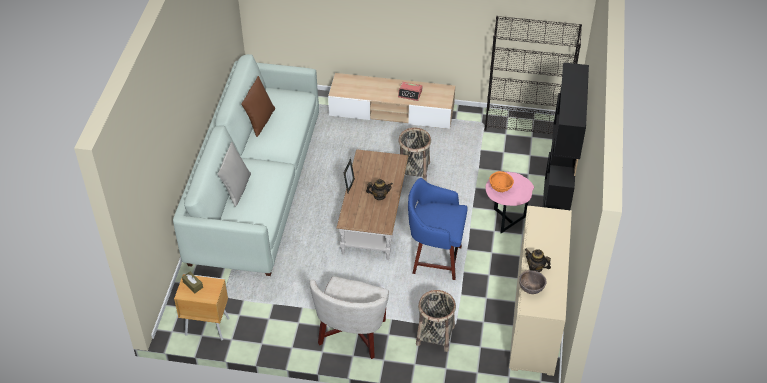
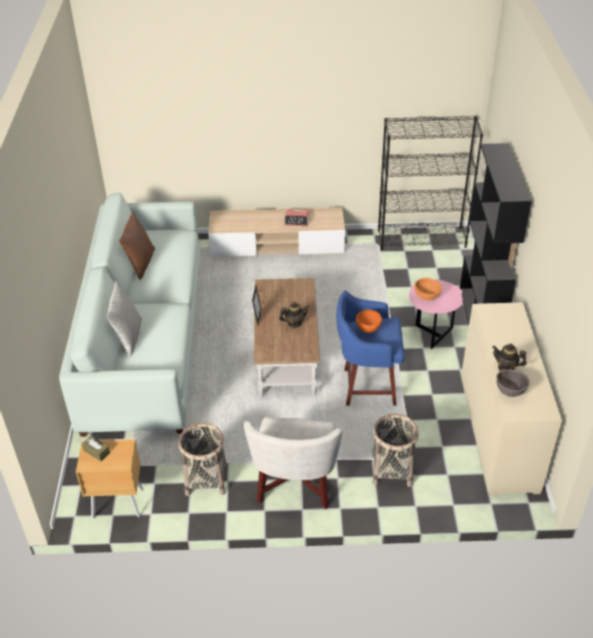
camera: 10 degrees left, 5 degrees down
(414, 171) = (317, 299): basket -> basket (206, 479)
(436, 214) = (368, 330): none -> orange bowl

